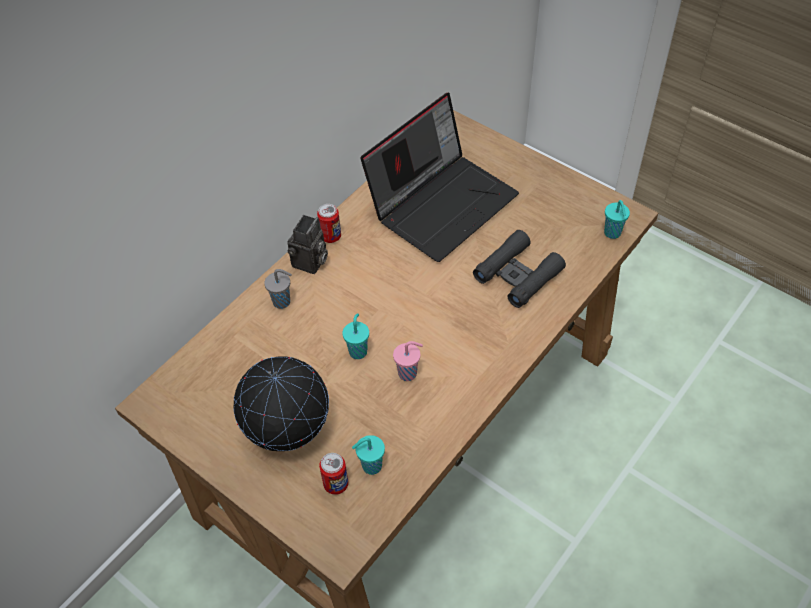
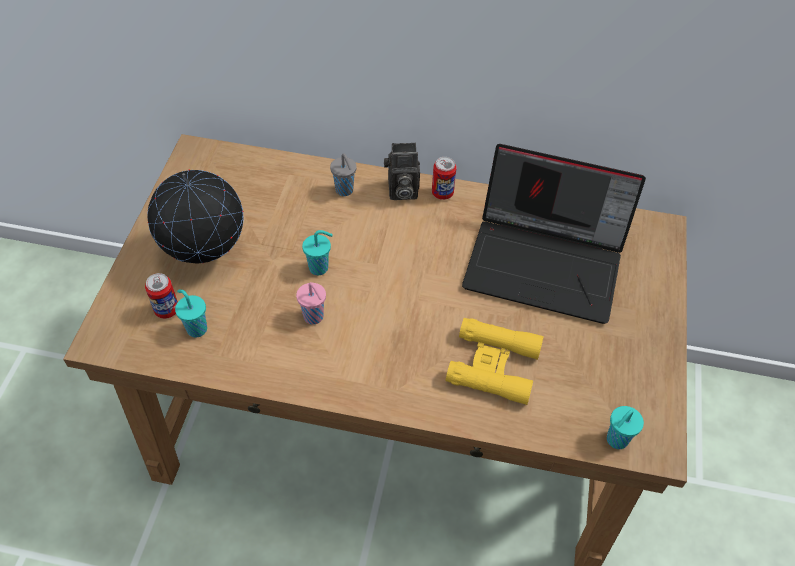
camera: 60 degrees right, 0 degrees up
(518, 274) = (493, 365): black binoculars -> yellow binoculars

